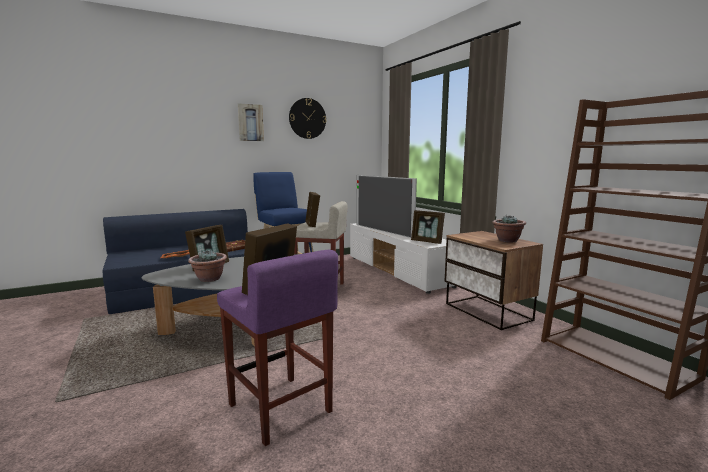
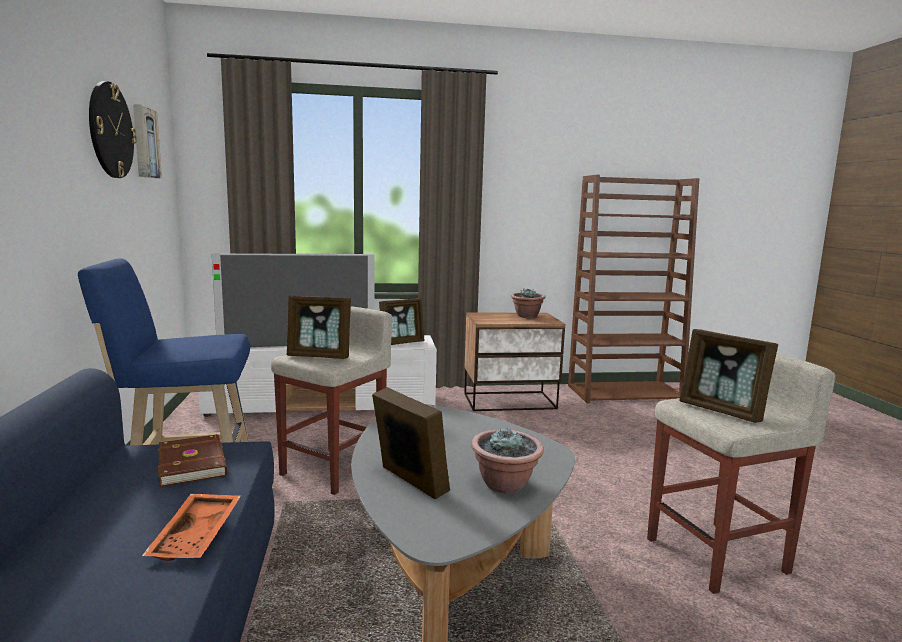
camera: 70 degrees left, 0 degrees up
(250, 122) = (37, 130): picture -> picture (144, 143)
(280, 409) = (718, 555): purple stool -> beige stool

